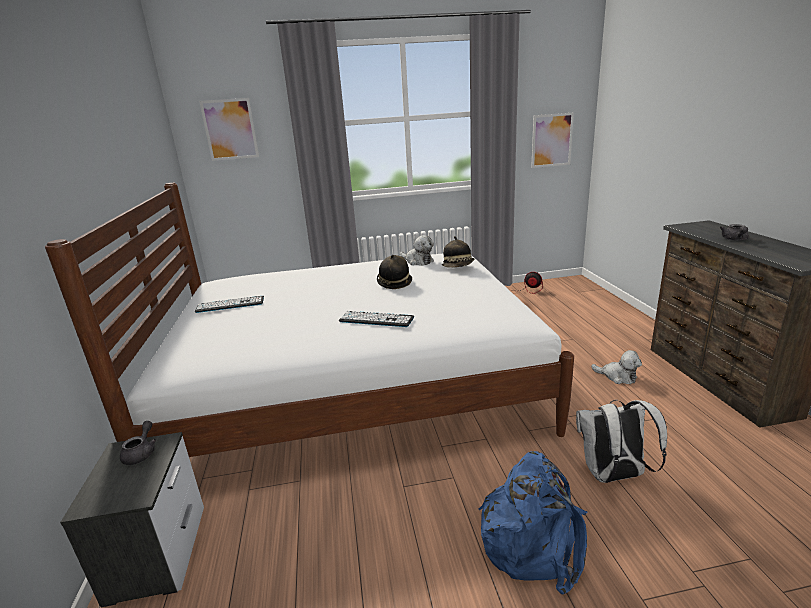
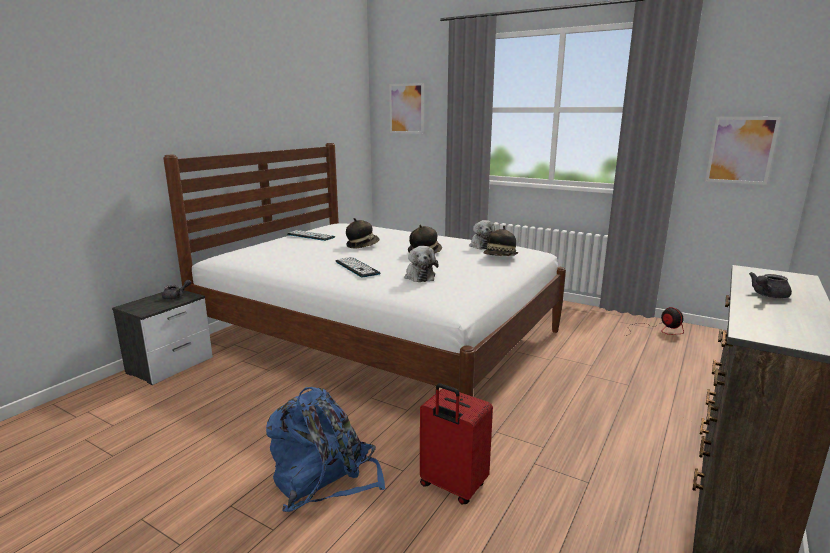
camera: 40 degrees right, 5 degrees down
(318, 296) = (362, 245): none -> hat
(613, 476) = (452, 486): white backpack -> red suitcase
(617, 376) = (612, 432): plush toy -> plush toy (419, 276)

